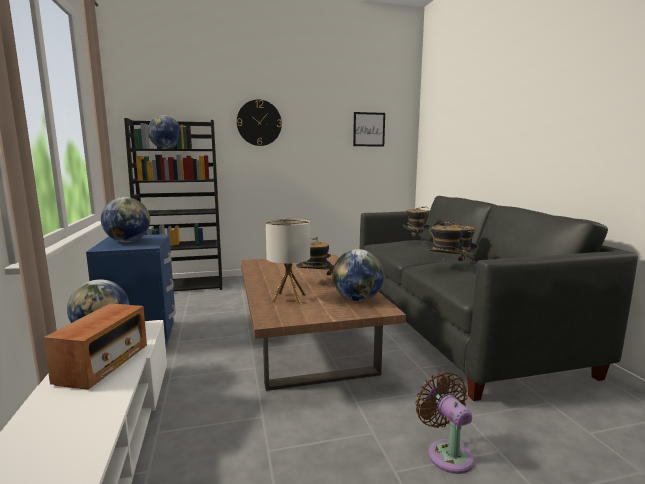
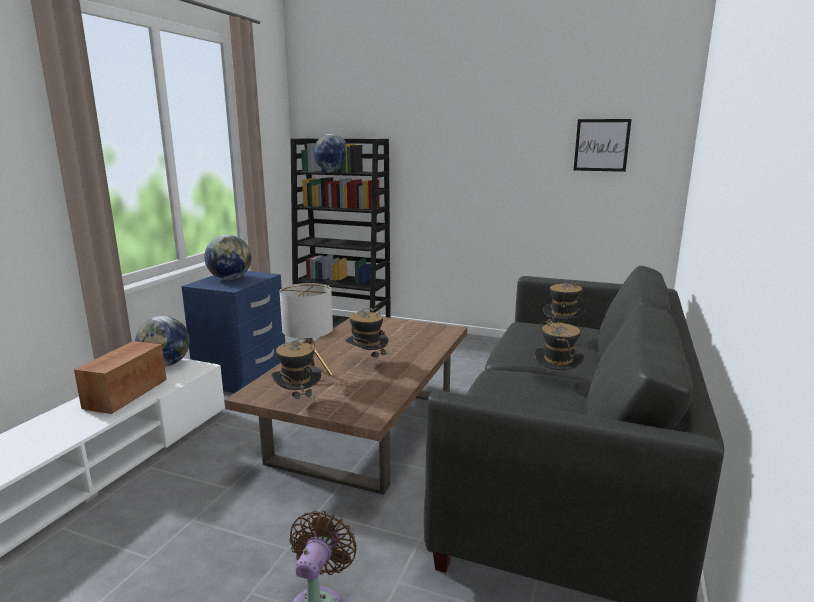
camera: 35 degrees right, 5 degrees up
(103, 365) = (126, 395): radio -> radio turned 150 degrees clockwise
(259, 123) = (443, 138): wall clock -> none
(357, 299) = (368, 396): globe -> none
(444, 269) = (502, 385): hat -> hat (298, 402)

